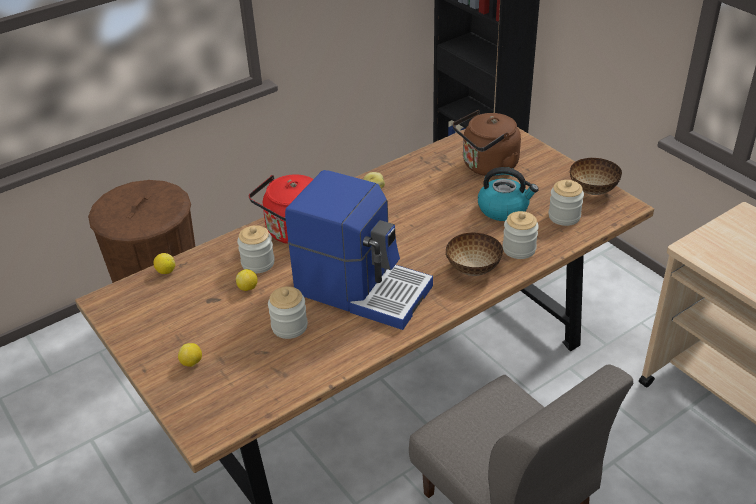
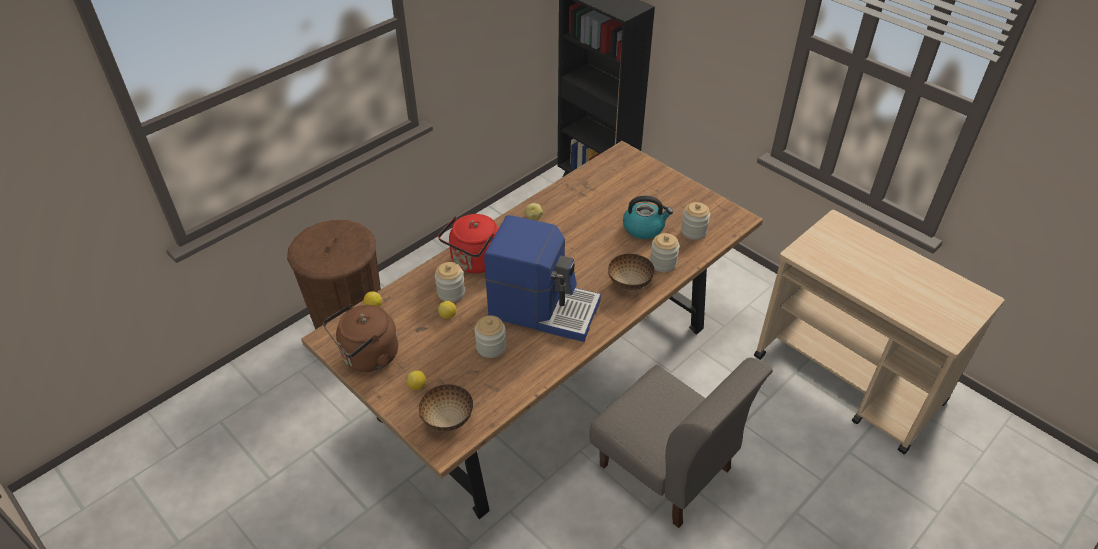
camera: 10 degrees left, 5 degrees up
(487, 167) = (623, 190): brown kettle -> brown kettle (367, 357)
(593, 189) = (712, 205): bowl -> bowl (448, 419)

